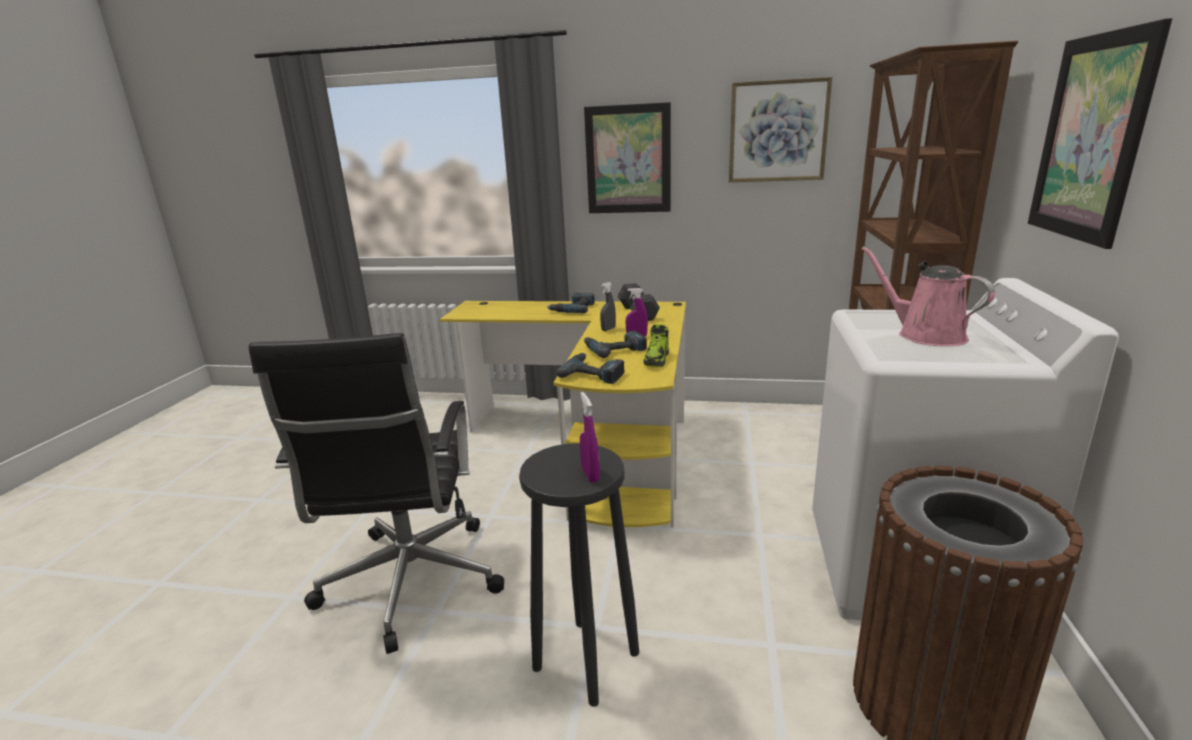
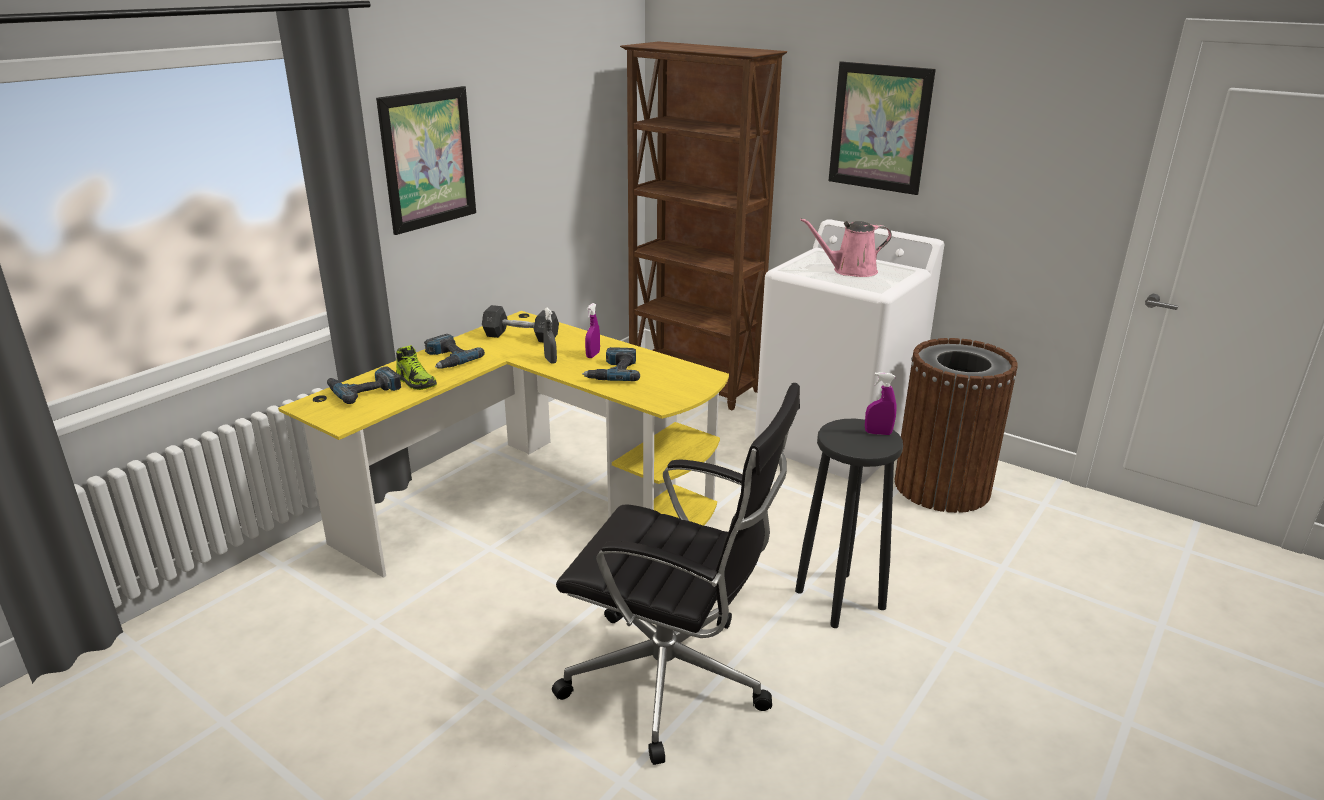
camera: 65 degrees left, 5 degrees up
(593, 373) = (663, 394): power drill -> power drill (364, 390)
(657, 360) = (666, 363): shoe -> shoe (416, 382)
(778, 131) = (551, 110): picture -> none

